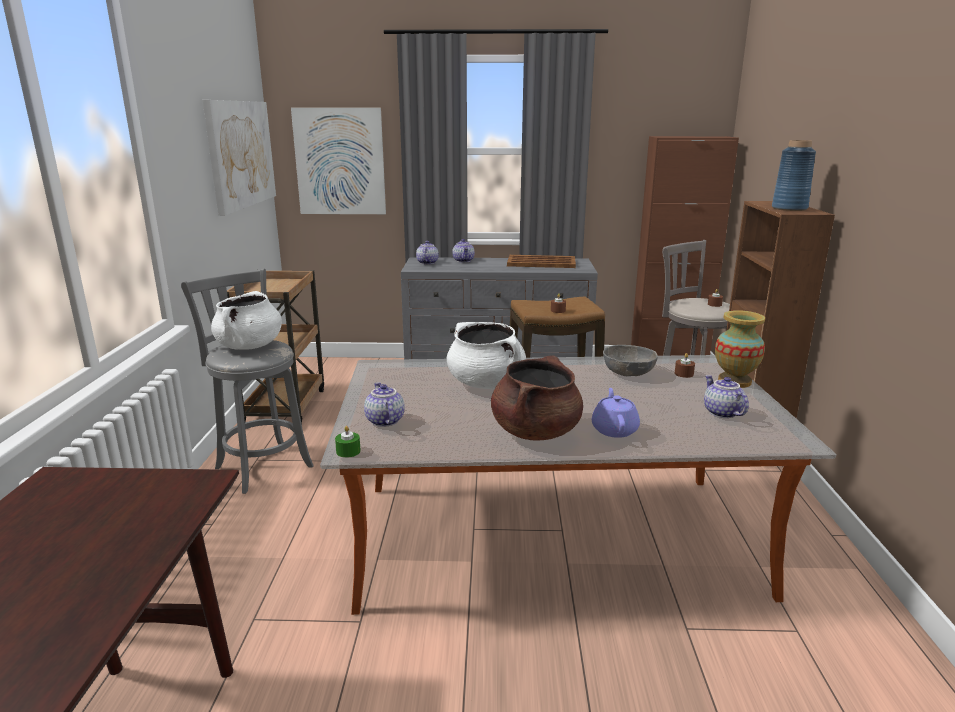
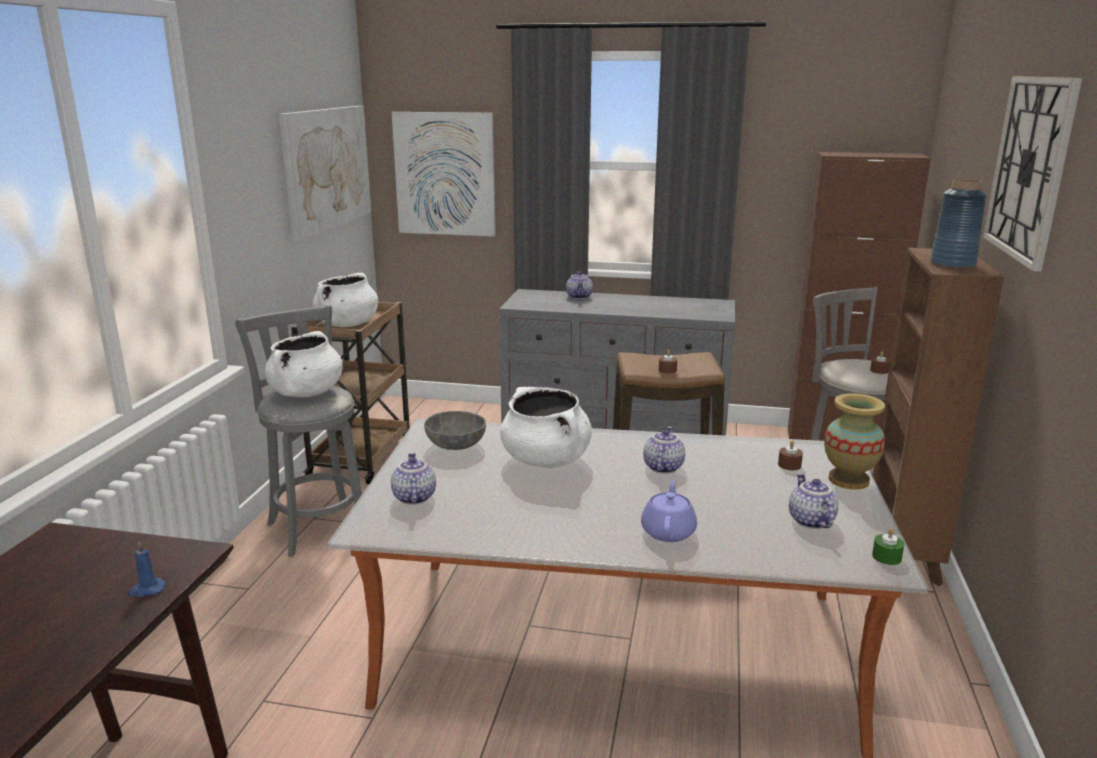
camera: 10 degrees right, 0 degrees up
(168, 516) = (146, 590): none -> blue candle
(270, 289) = (347, 324): none -> white cooking pot
(348, 451) = (361, 531): green candle -> green candle (886, 557)
(427, 263) = (534, 297): teapot -> teapot (662, 467)
(535, 431) = (575, 526): brown cooking pot -> none
(540, 262) = (671, 304): brown tray -> none
(628, 373) = (721, 459): grey bowl -> grey bowl (456, 445)
(853, 126) = (1030, 168): none -> wall clock

